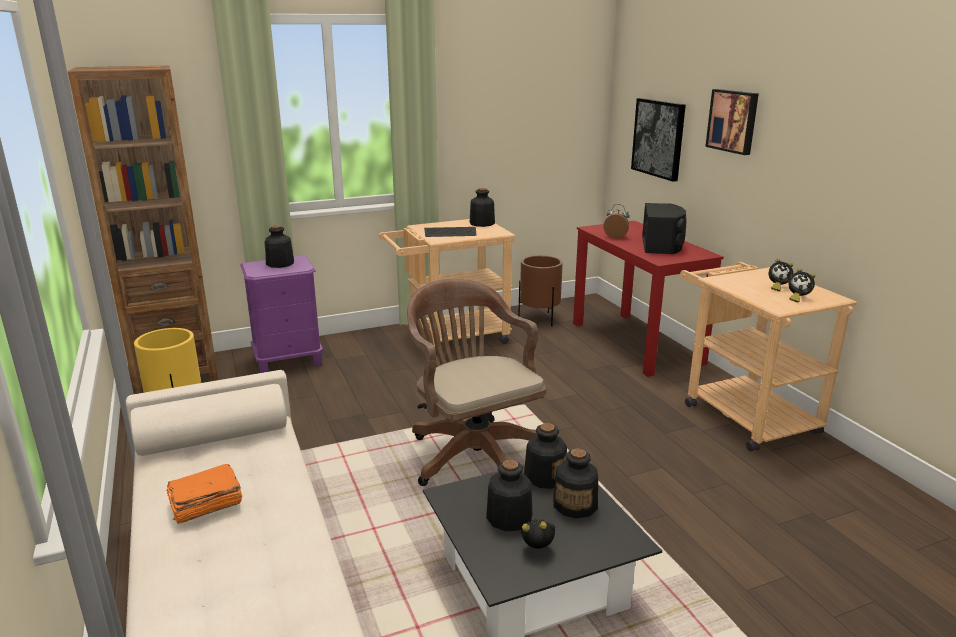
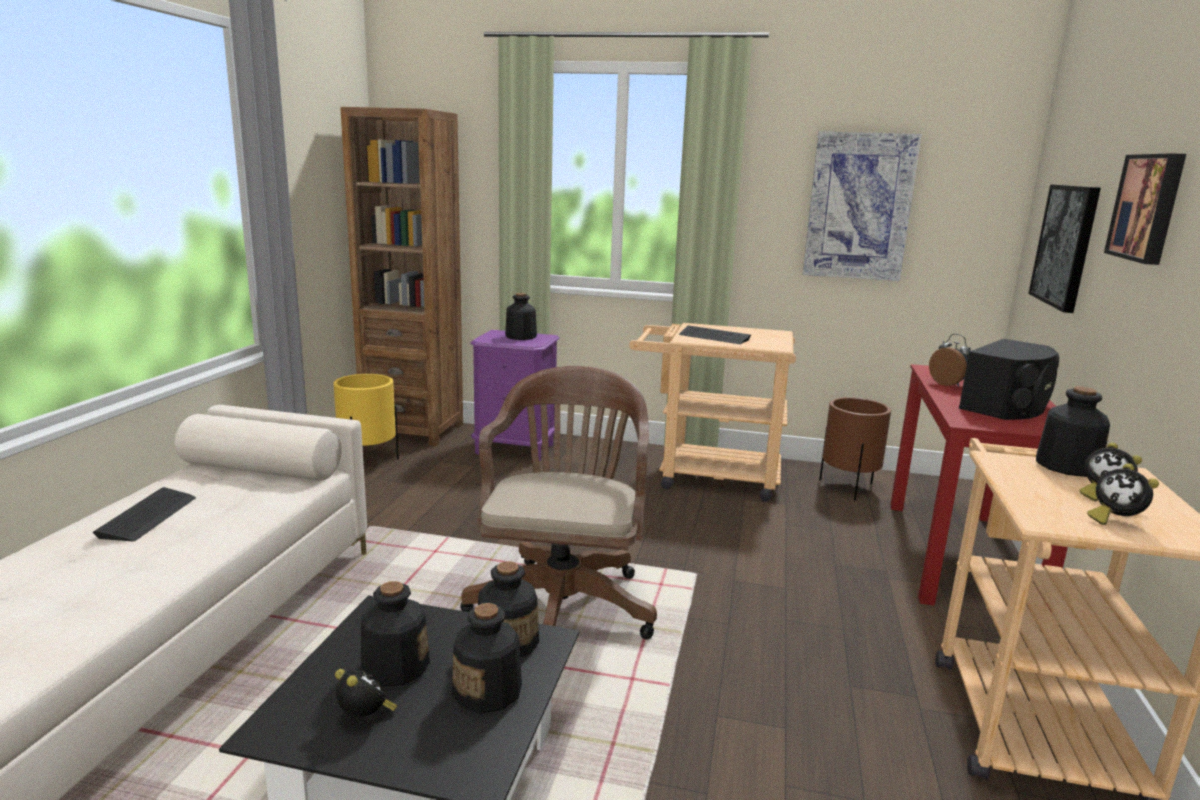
camera: 35 degrees right, 5 degrees down
(205, 504) = (148, 516): orange book -> keyboard
(481, 223) = (773, 335): bottle -> bottle (1066, 466)
(512, 119) = (859, 207): none -> picture

